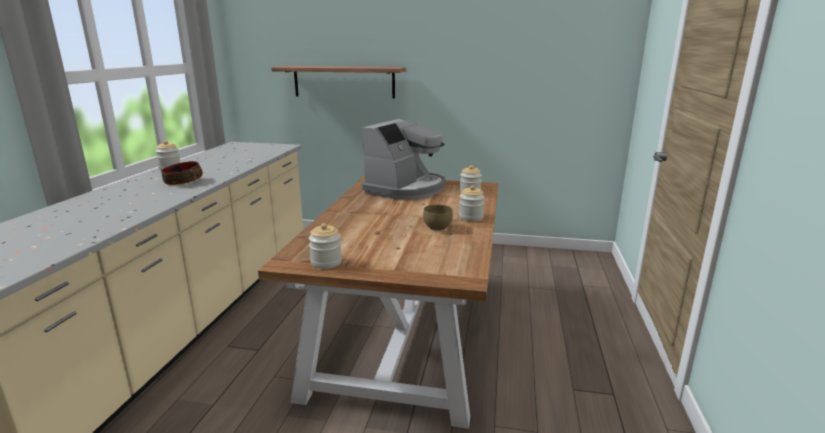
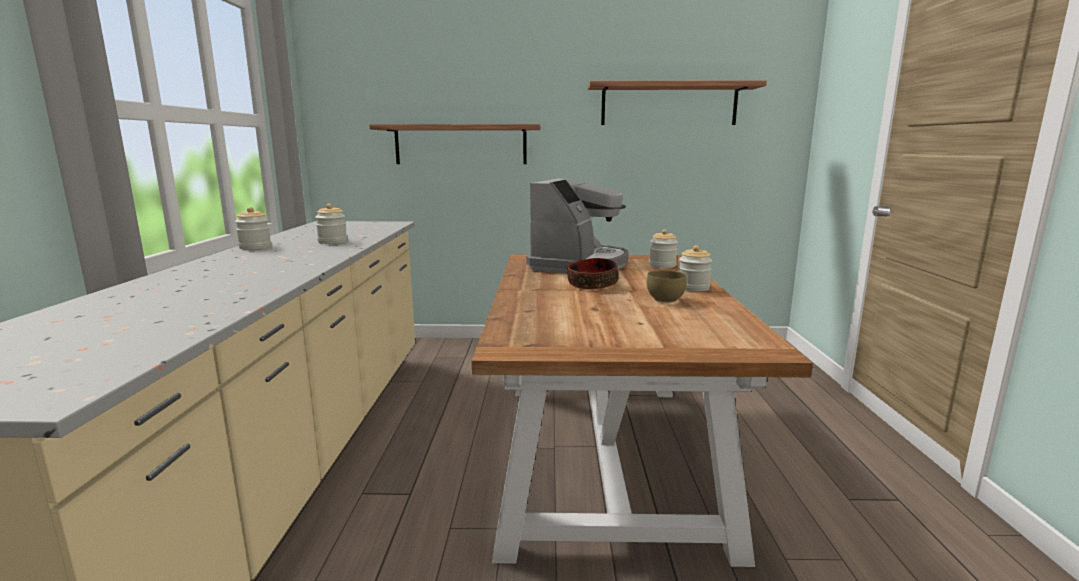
camera: 10 degrees left, 5 degrees down
(183, 181) = (289, 258): bowl -> bowl (592, 285)
(326, 262) = (562, 345): jar -> jar (332, 242)
(512, 51) = (669, 105): none -> shelf

